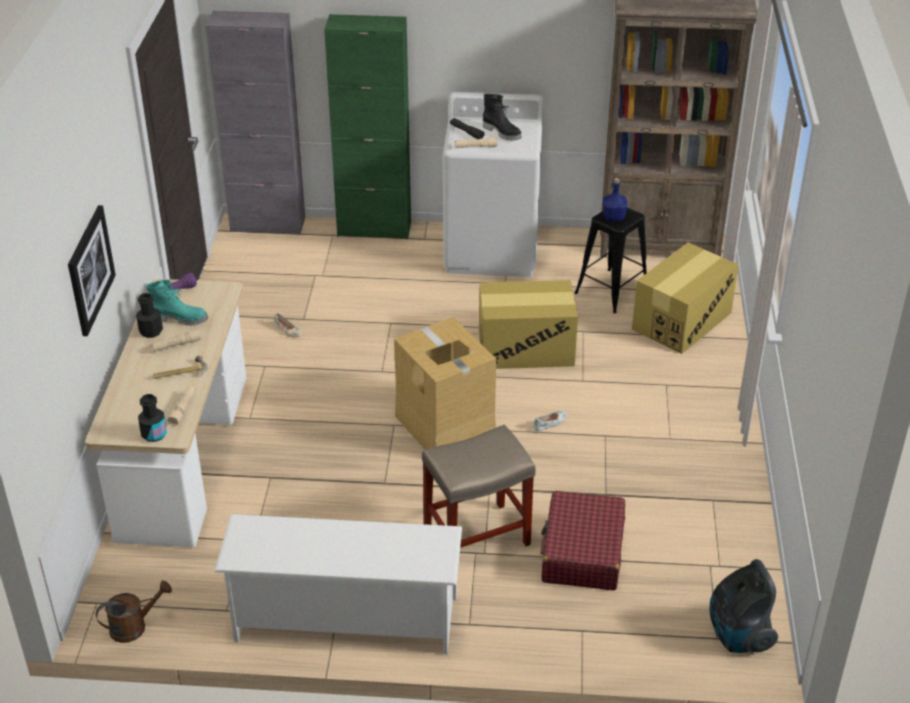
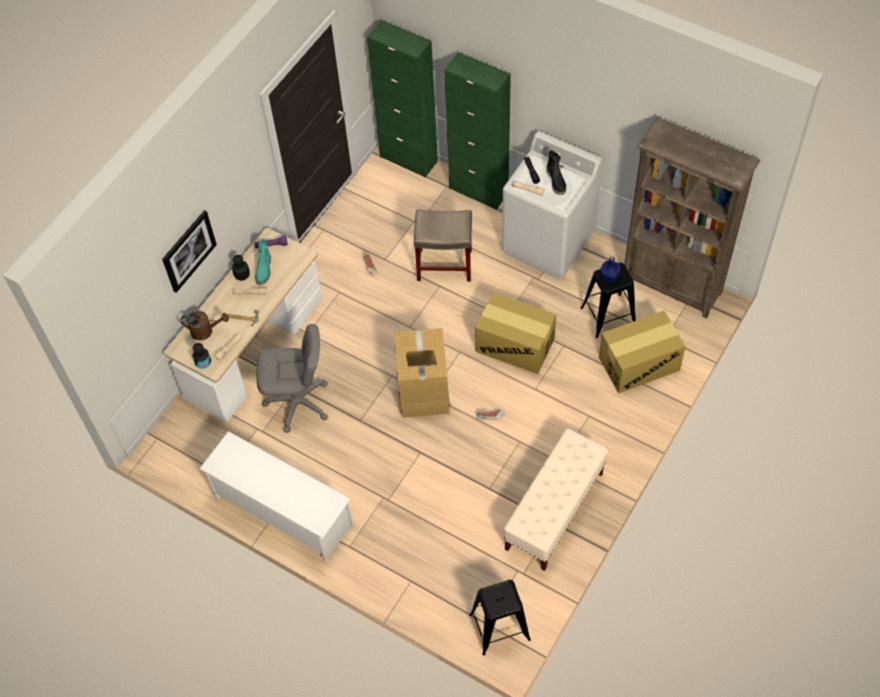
camera: 30 degrees right, 20 degrees up
(134, 626) = (169, 464): brown watering can -> brown watering can (206, 331)
(180, 318) = (264, 270): turquoise boot -> turquoise boot turned 60 degrees clockwise
(267, 224) = (408, 159): grey cabinet -> green cabinet
(285, 493) = (298, 403): none -> grey office chair
(478, 536) = (392, 485): beige stool -> beige stool (445, 264)
(582, 552) = (446, 526): red suitcase -> none
(703, 489) = (554, 512): none -> beige bench
(738, 635) = (499, 627): vacuum cleaner -> black stool

